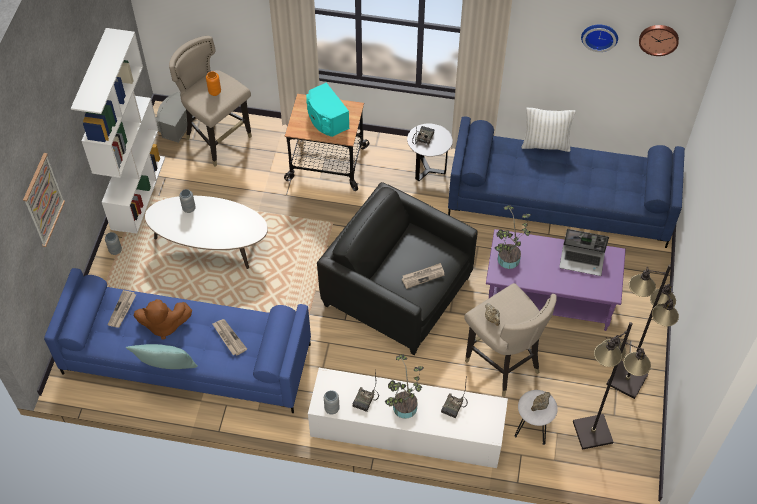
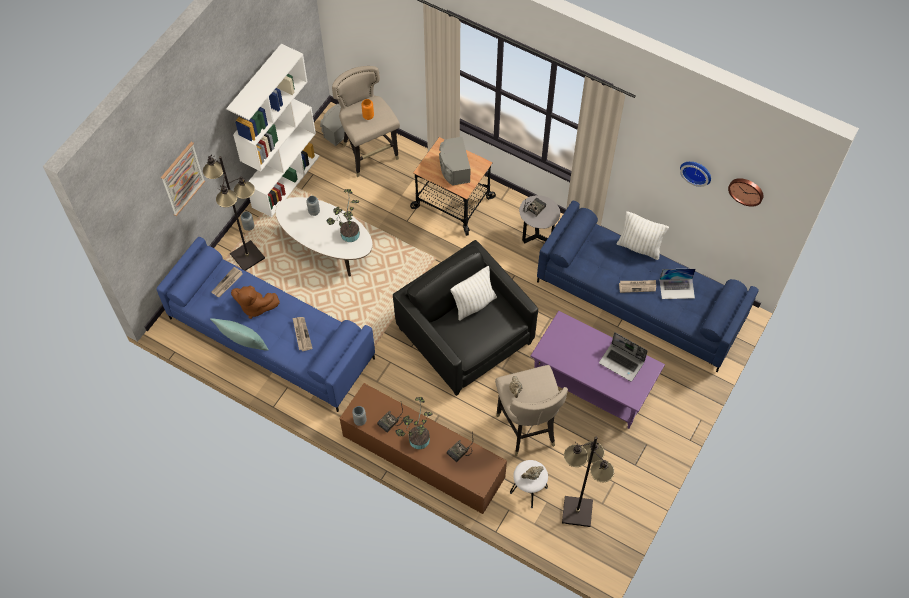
camera: 20 degrees right, 5 degrees up
(326, 119) = (454, 168): turquoise speaker -> grey speaker
(404, 249) = (474, 304): none -> white pillow
(405, 431) = (422, 457): white tv stand -> brown tv stand
(423, 276) = (479, 333): newspaper -> newspaper (637, 286)
(507, 261) = (556, 342): potted plant -> potted plant (348, 235)
(601, 173) = (677, 288): none -> laptop
(626, 379) = (627, 476): black floor lamp -> black floor lamp (247, 256)

